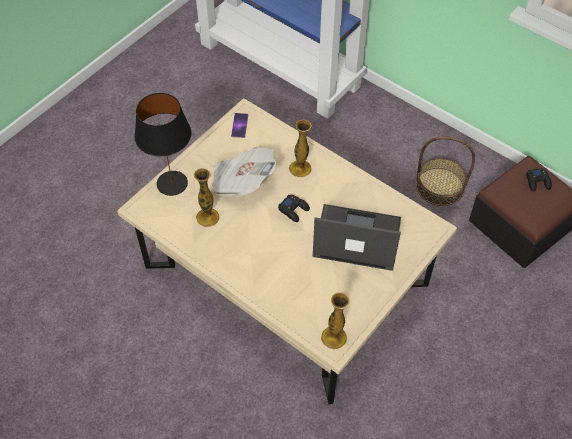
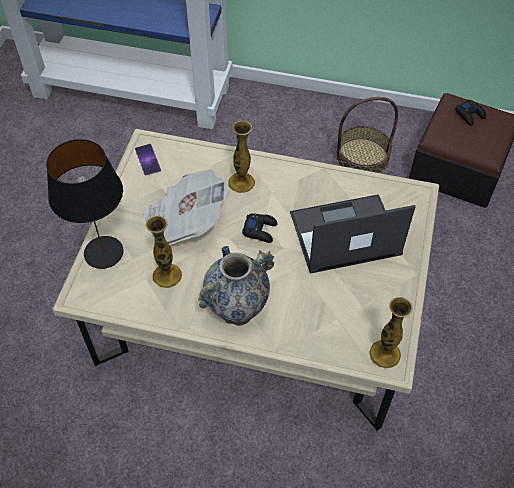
camera: 25 degrees left, 0 degrees up
(243, 263) = (237, 312): none -> vase

